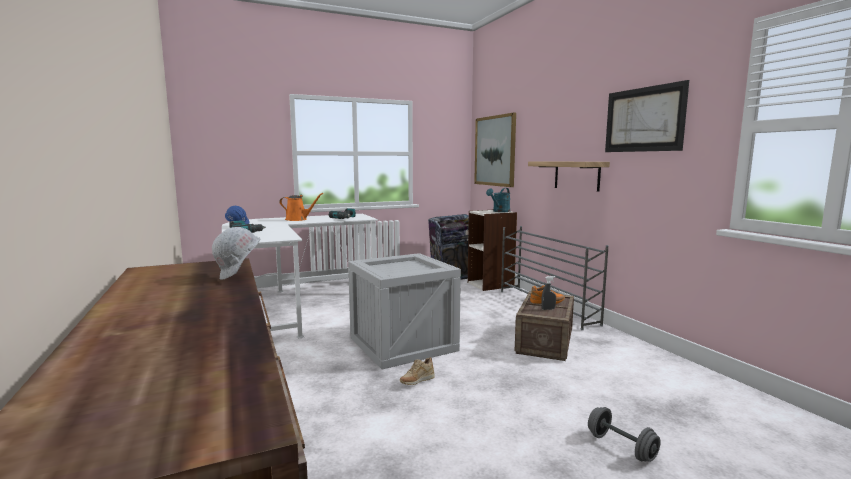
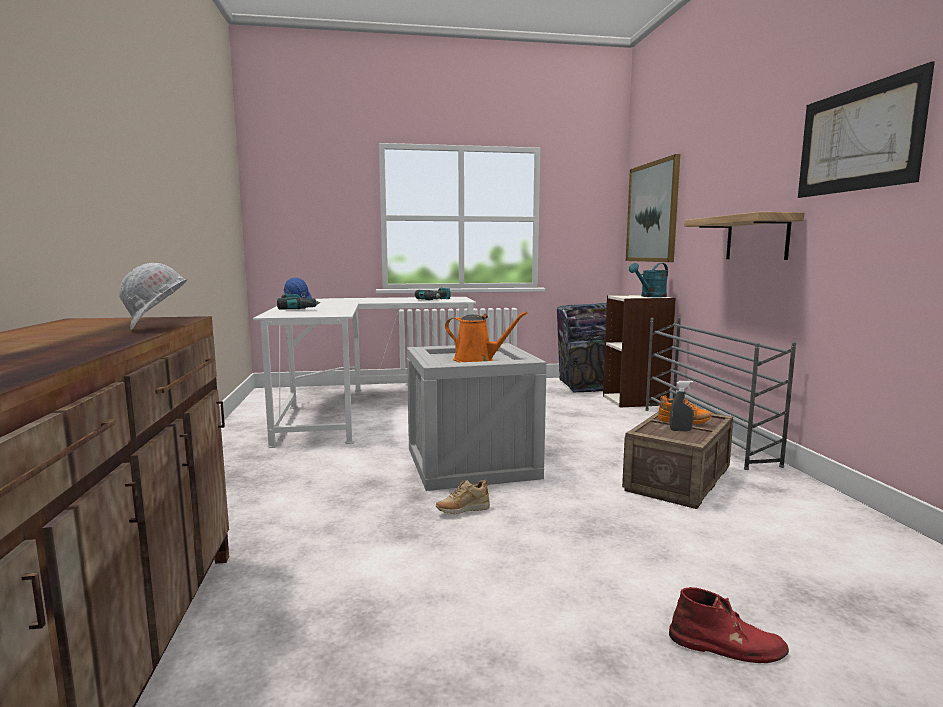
camera: 15 degrees right, 0 degrees up
(298, 219) = (378, 300): orange watering can -> orange watering can (477, 360)
(621, 447) = (728, 646): grey dumbbell -> red boot

